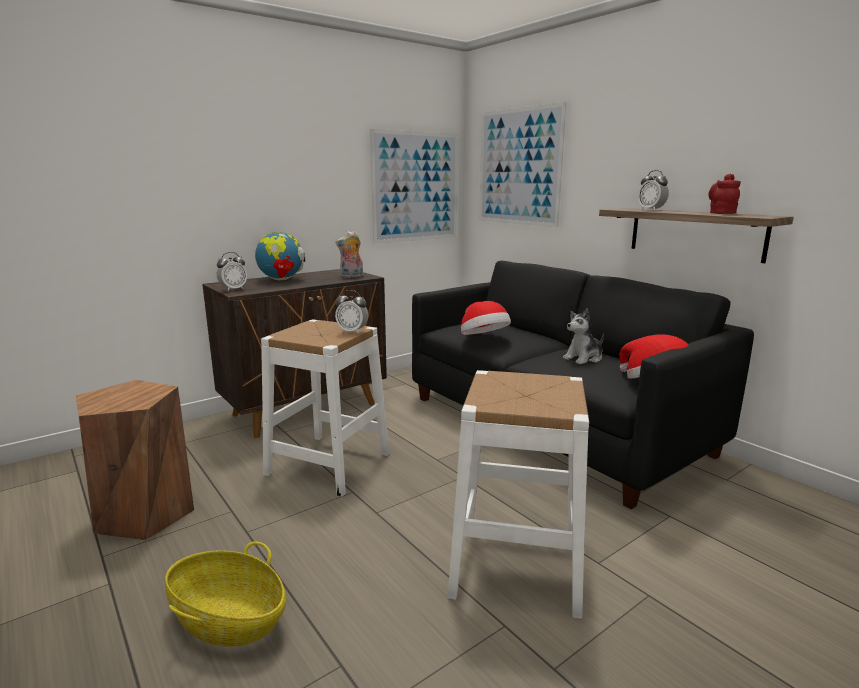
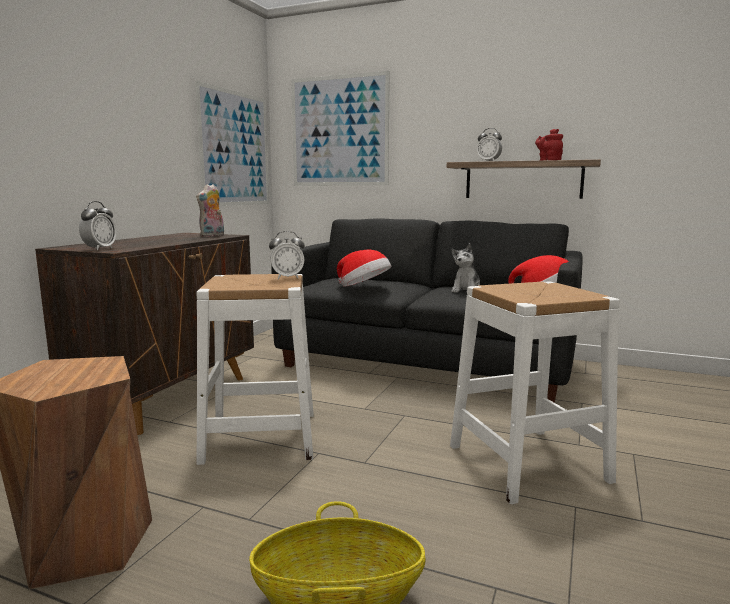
camera: 30 degrees left, 5 degrees down
(281, 280) = (136, 241): globe -> none

